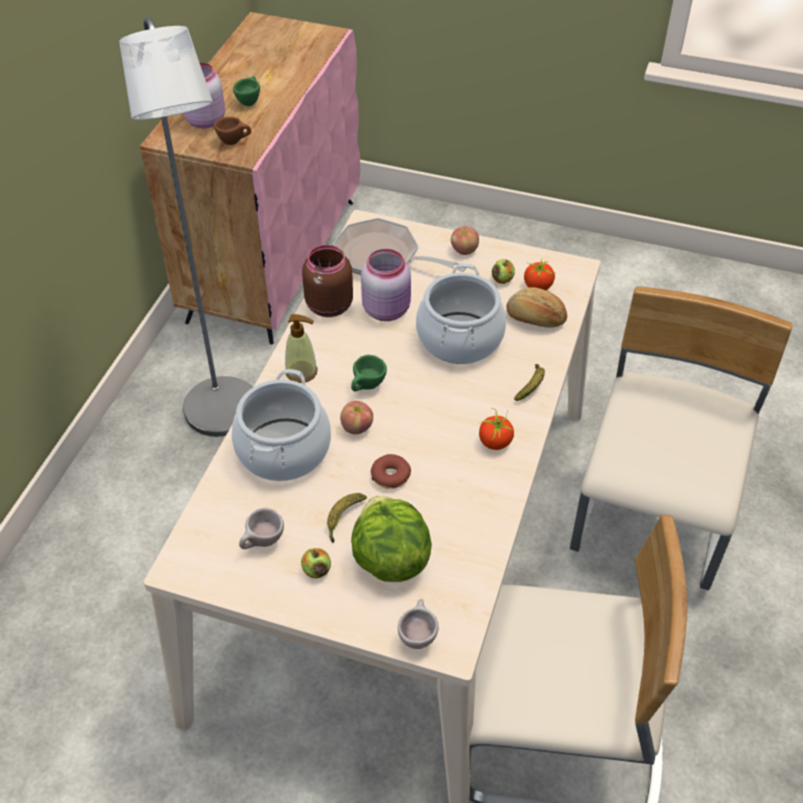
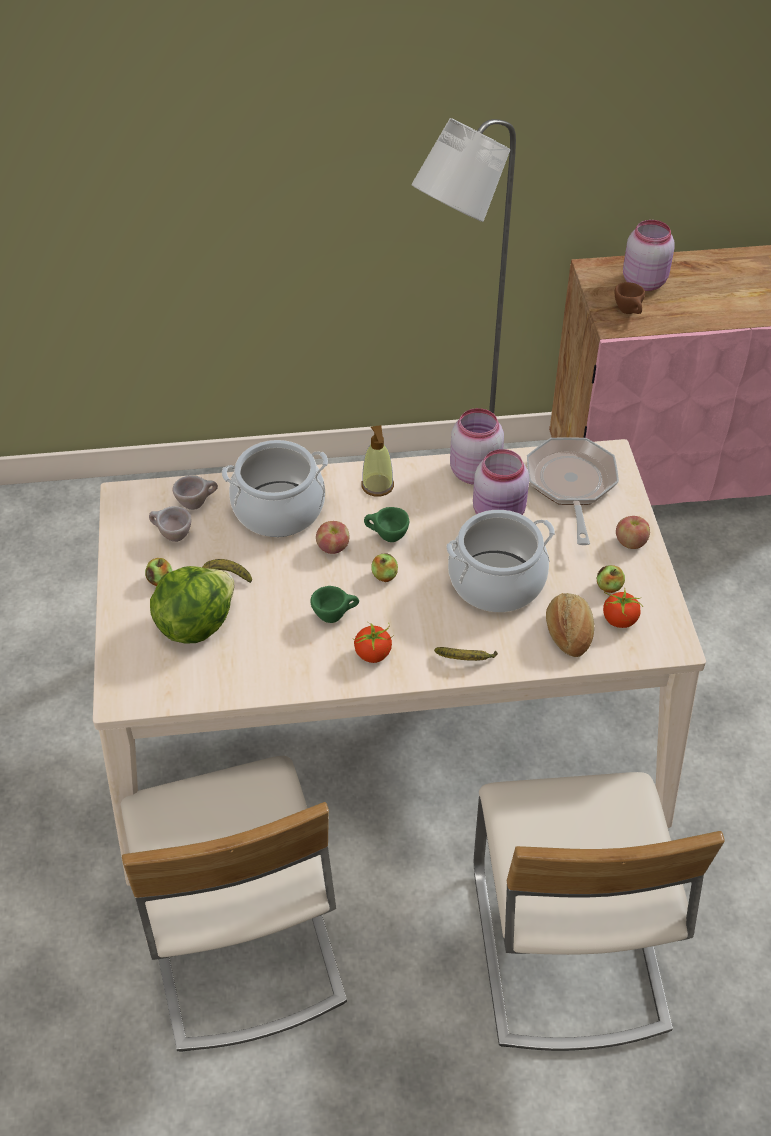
camera: 65 degrees right, 0 degrees up
(249, 101) = (700, 297): green cup -> green cup (335, 616)
(327, 306) = (474, 471): brown jar -> pink jar
(390, 476) = (288, 591): donut -> none
(411, 404) = (384, 576): none -> apple
(417, 635) = (123, 670): beige cup -> beige cup (197, 503)
(653, 516) = (565, 947): beige chair -> beige chair turned 90 degrees clockwise

